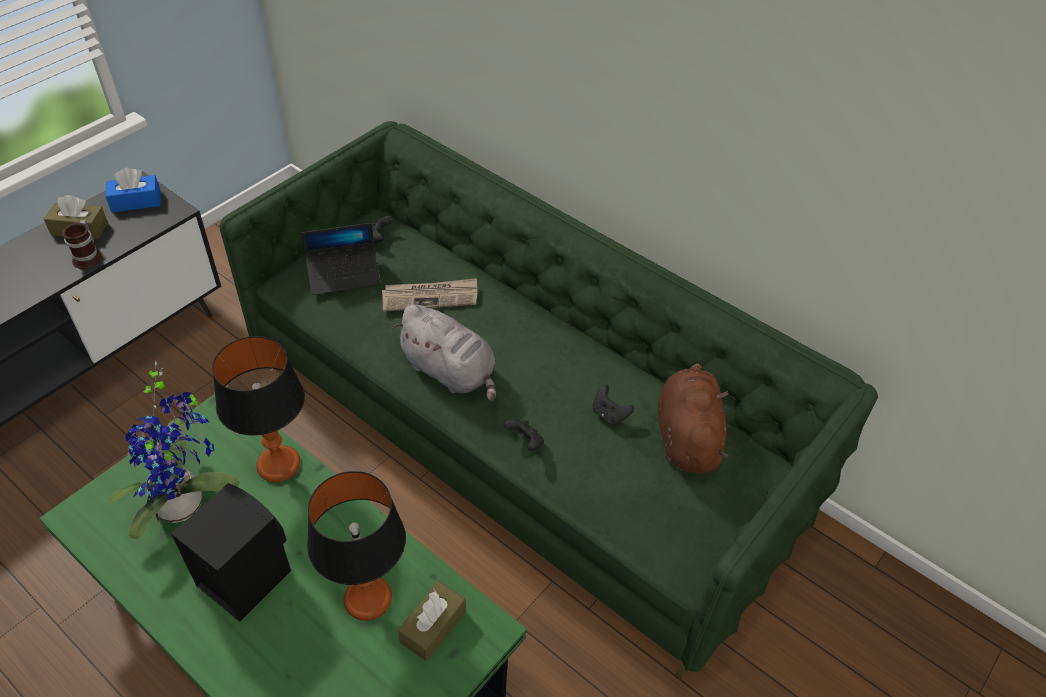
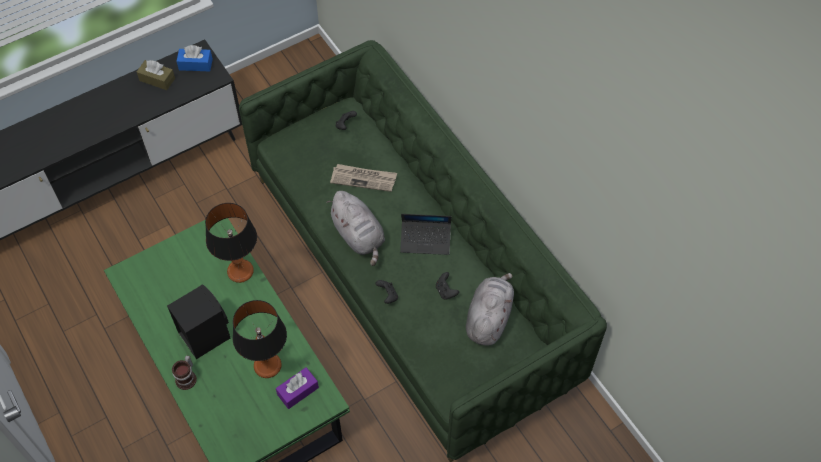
camera: 20 degrees right, 10 degrees up
(89, 257) = (159, 103): mug -> mug (187, 378)
(186, 504) = (183, 282): potted plant -> none
(344, 275) = (314, 149): laptop -> laptop (425, 240)
(433, 626) = (298, 391): brown tissue box -> purple tissue box
(686, 436) = (489, 317): brown plush toy -> grey plush toy

